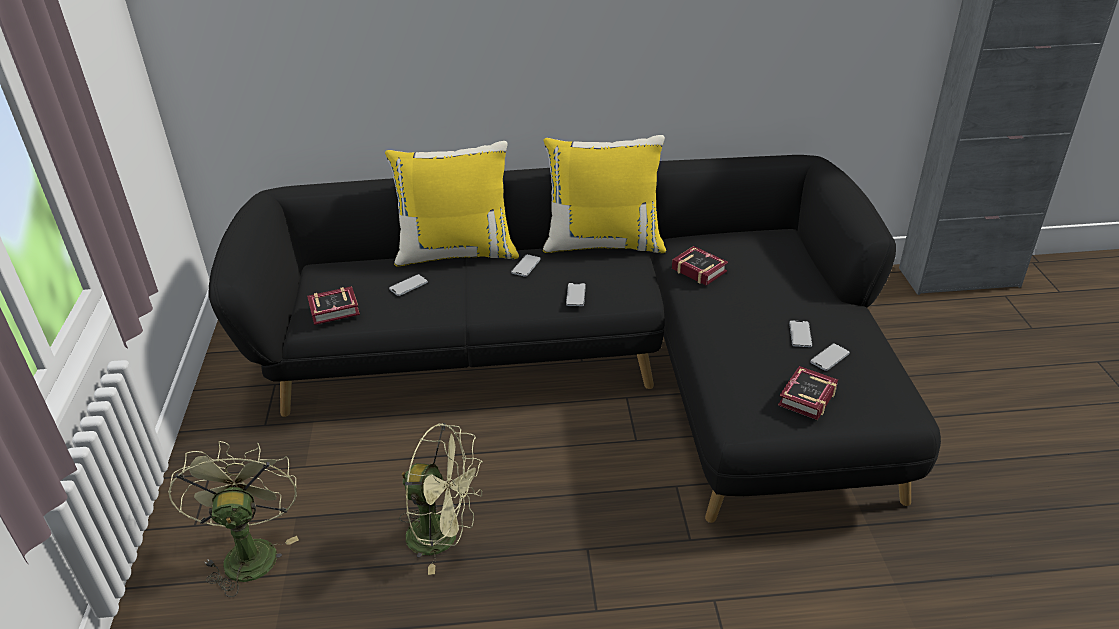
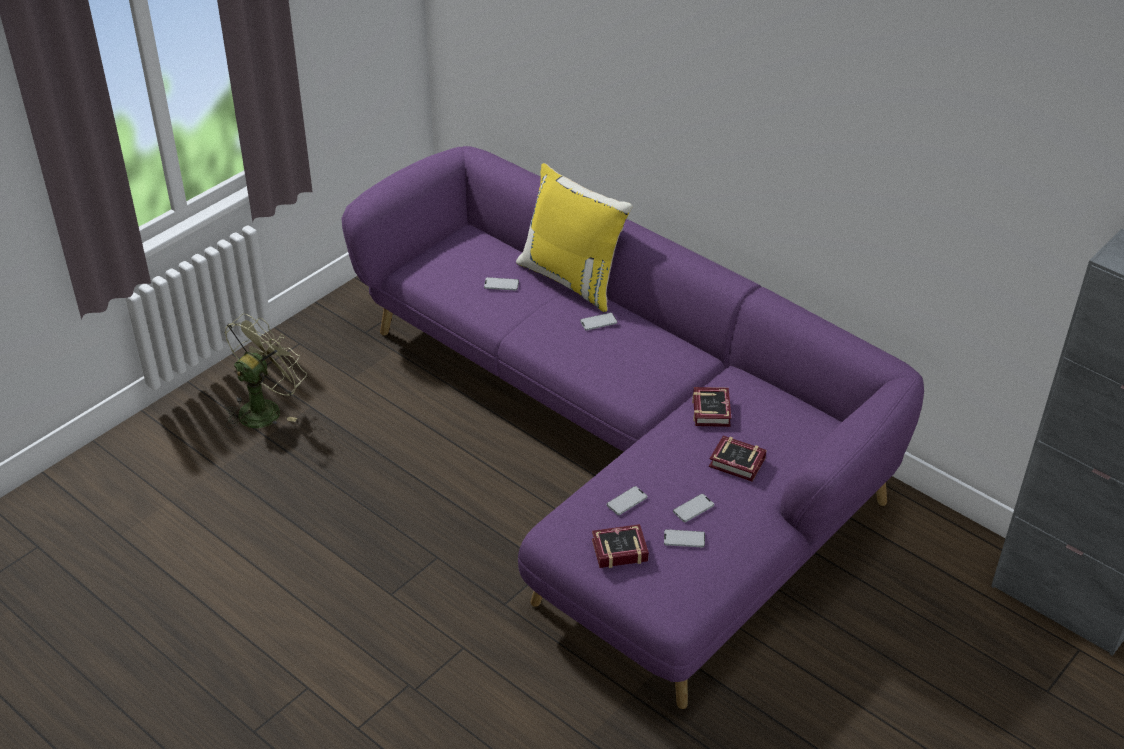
camera: 45 degrees right, 5 degrees up
(336, 310) = (435, 273): book -> book (738, 464)
(444, 536) = (370, 483): green fan -> none
(575, 295) = (597, 368): phone -> phone (627, 501)
(600, 367) = (625, 449): black sofa -> purple sofa
(604, 242) = (687, 341): yellow pillow -> none

